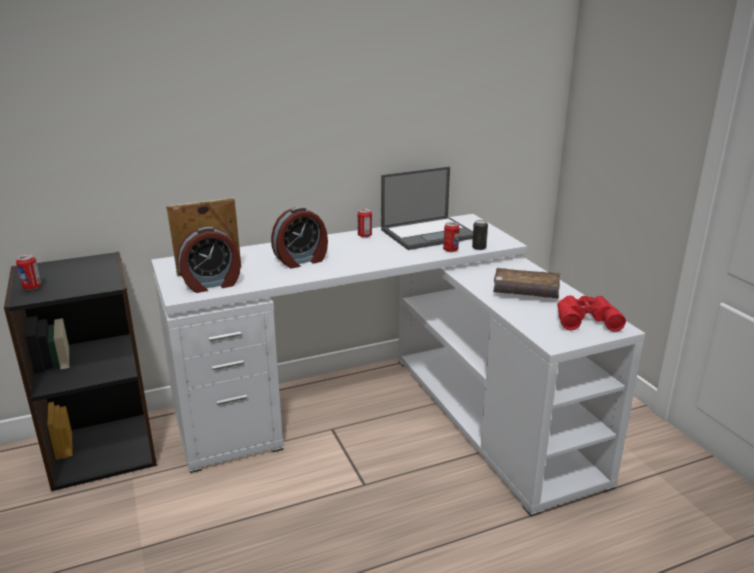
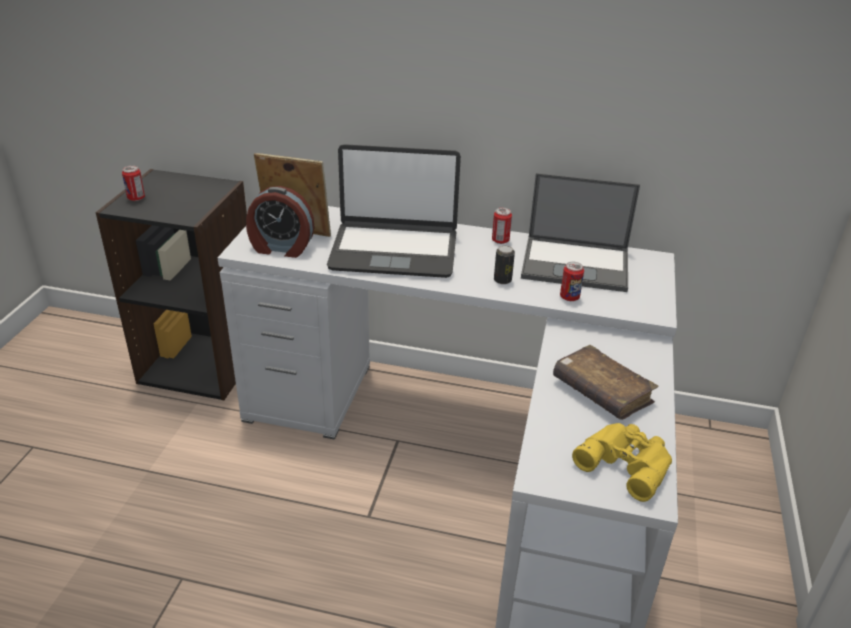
camera: 35 degrees right, 10 degrees up
(301, 261) = (394, 250): alarm clock -> laptop
(479, 248) = (608, 307): can -> can (502, 280)
(585, 318) = (626, 462): red binoculars -> yellow binoculars

